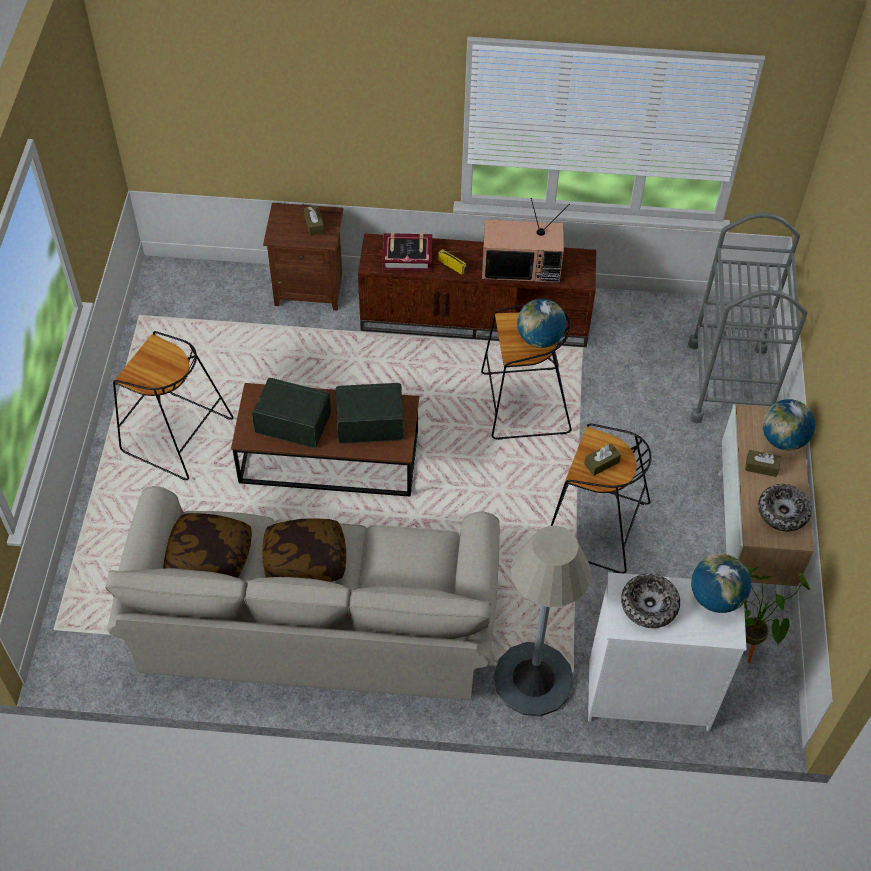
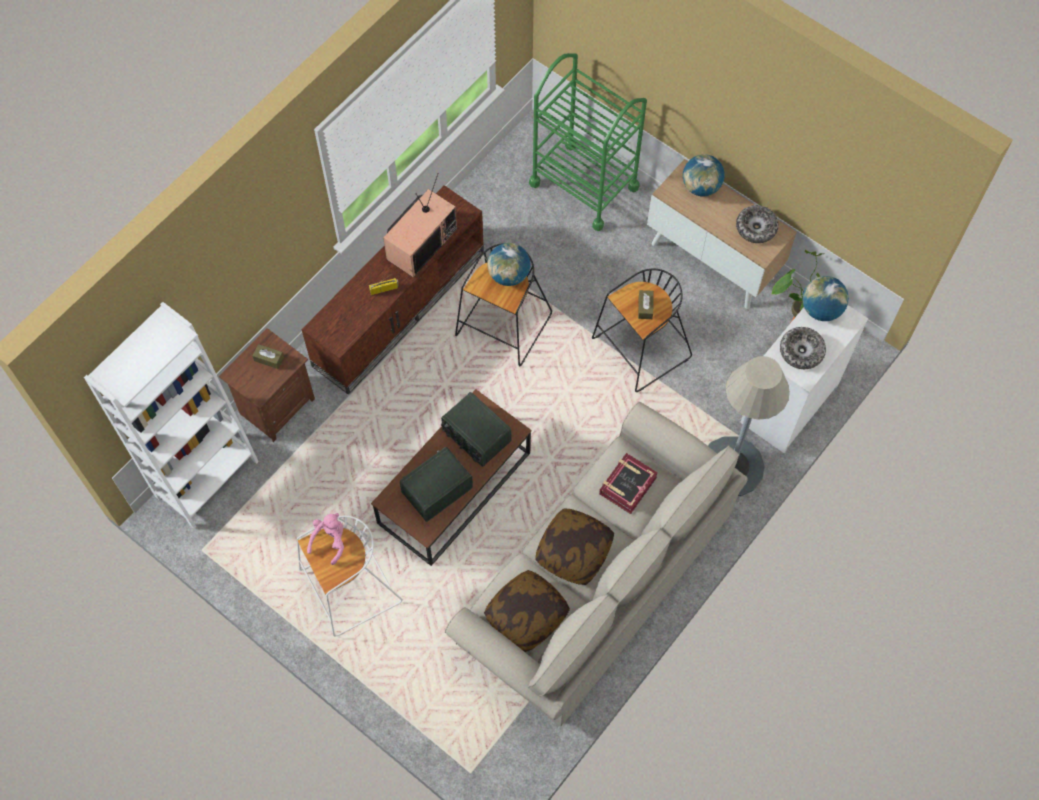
camera: 55 degrees left, 10 degrees up
(167, 356) = (330, 540): none -> pink plush toy
(175, 436) = (349, 588): black stool -> white stool
(207, 282) = (207, 479): none -> white bookcase
(370, 423) = (476, 436): radio -> radio turned 75 degrees counterclockwise
(407, 256) = (349, 313): book -> book (627, 485)
(729, 383) = (584, 185): grey cart -> green cart
(761, 467) = (713, 215): brown tissue box -> none

